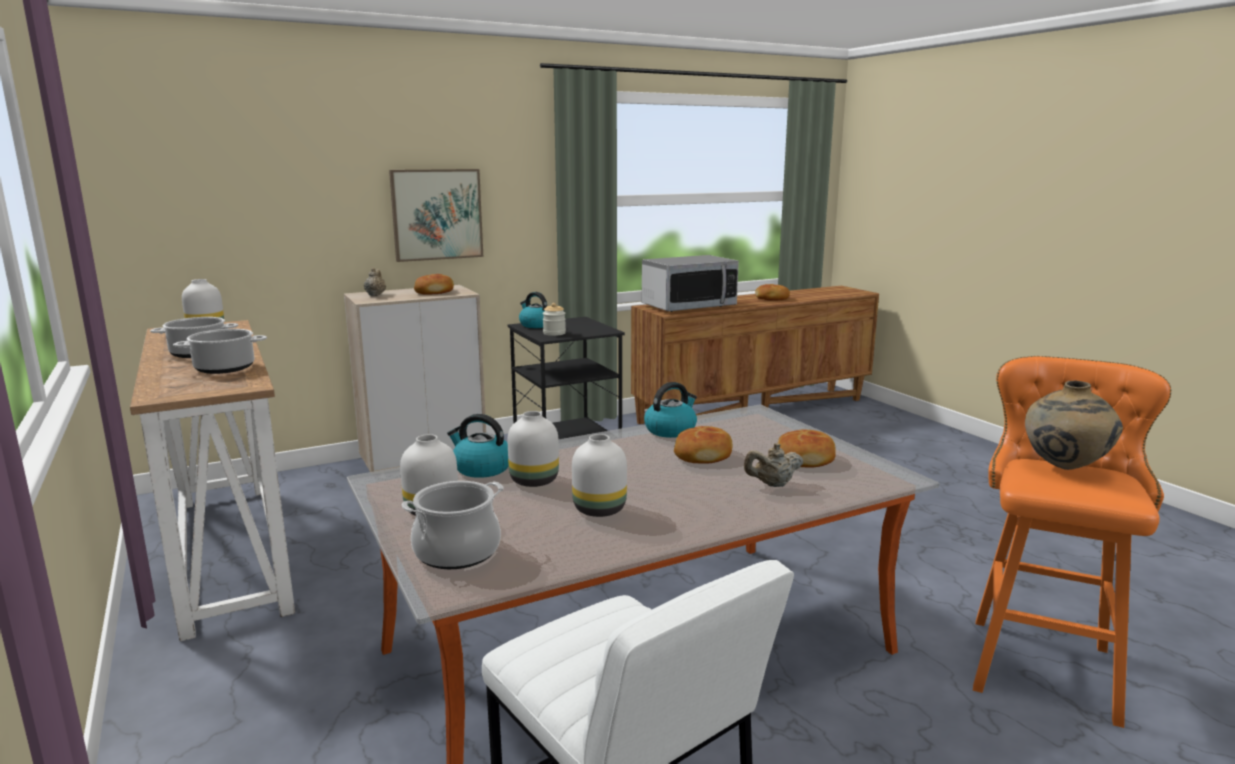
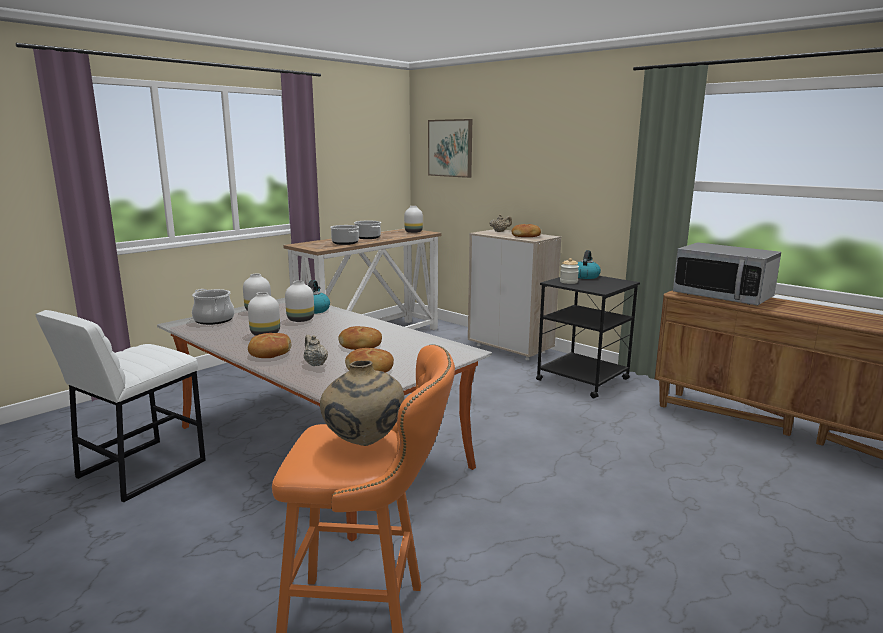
camera: 70 degrees right, 0 degrees up
(437, 214) = (558, 184): picture -> picture (450, 148)
(671, 430) = (403, 335): kettle -> none
(772, 299) = (840, 316): bread -> bread (270, 353)

